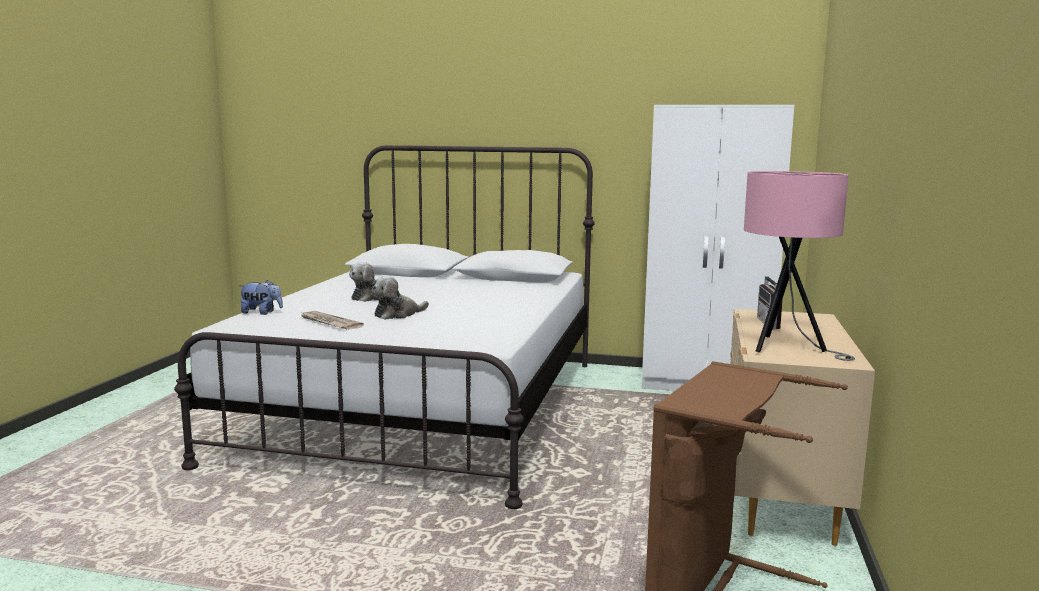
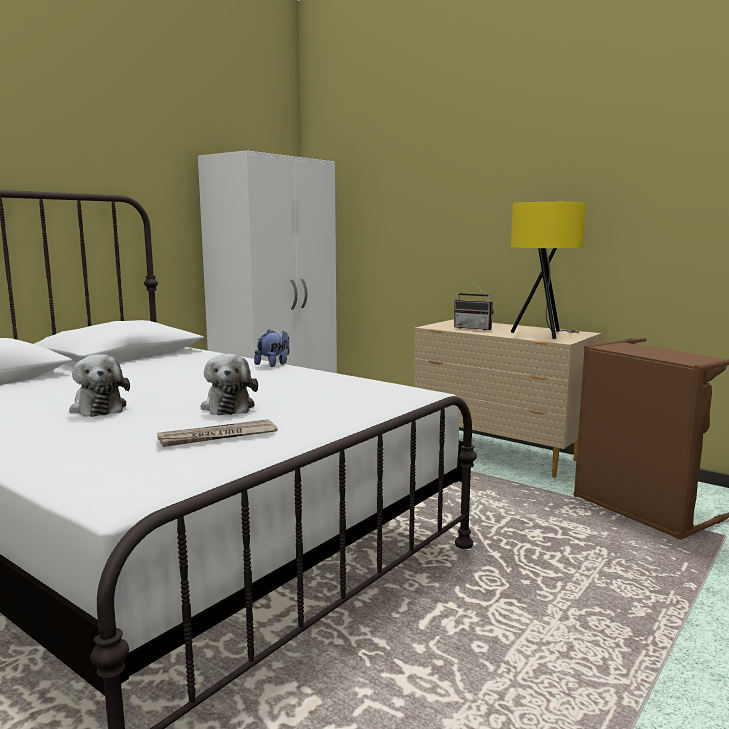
camera: 65 degrees left, 0 degrees up
(261, 313) = (68, 469): plush toy -> plush toy (274, 364)
(787, 349) = (543, 335): pink table lamp -> yellow table lamp

